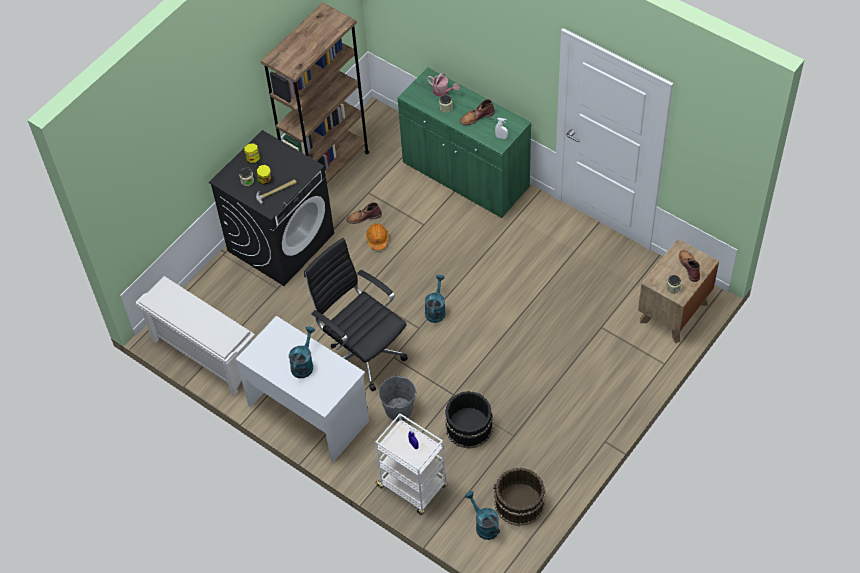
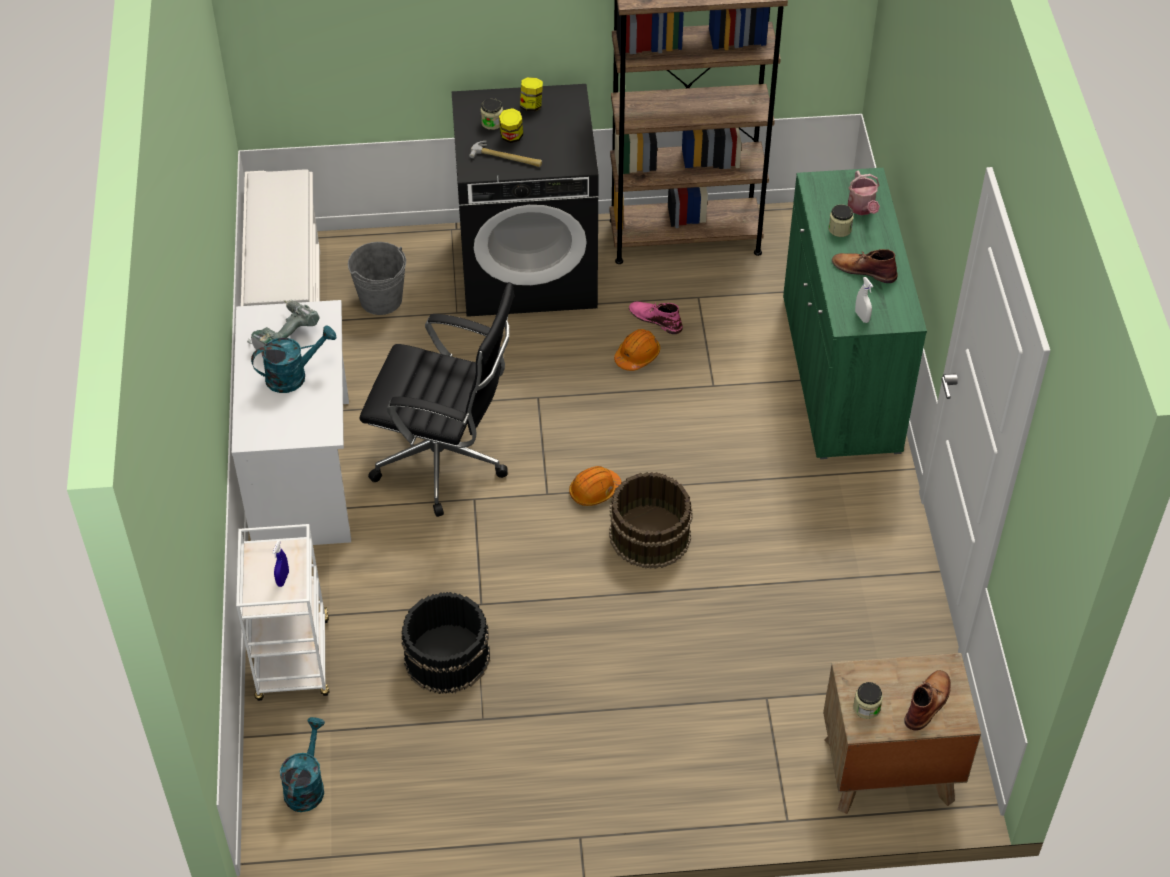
camera: 45 degrees right, 5 degrees down
(274, 352) = (283, 335): none -> power drill
(362, 353) = (446, 463): black office chair -> black office chair turned 105 degrees clockwise
(363, 217) = (655, 319): brown boot -> pink boot
(399, 409) = (399, 561): grey bucket -> grey bucket (381, 299)
(436, 309) = (594, 491): turquoise watering can -> orange hard hat
(519, 503) = (378, 803): brown bucket -> brown bucket (649, 535)

